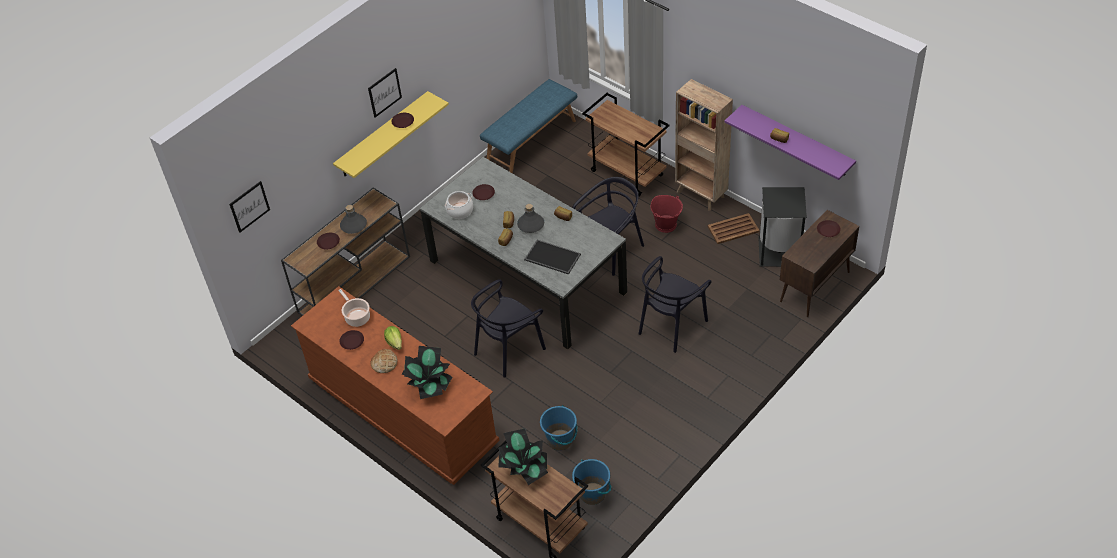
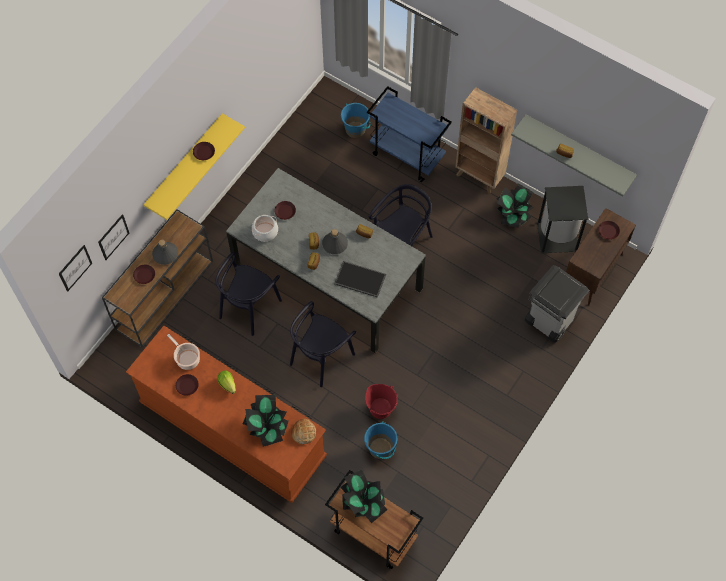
camera: 10 degrees left, 15 degrees up
(384, 92) = (186, 130): picture -> picture (113, 237)
(384, 363) = (221, 406): bread -> bread (303, 432)
(531, 140) = (310, 122): blue bench -> none
(592, 494) = (416, 500): blue bucket -> blue bucket (355, 129)
(627, 173) = (408, 155): brown cart -> blue cart
(666, 224) = (450, 212): red bucket -> red bucket (381, 408)
(671, 325) = (467, 321): black chair -> black chair (249, 307)
(733, 229) = (513, 213): brown tray -> potted plant
(761, 330) = (548, 321): none -> grey trash can
(796, 141) = (579, 150): purple shelf -> grey shelf

